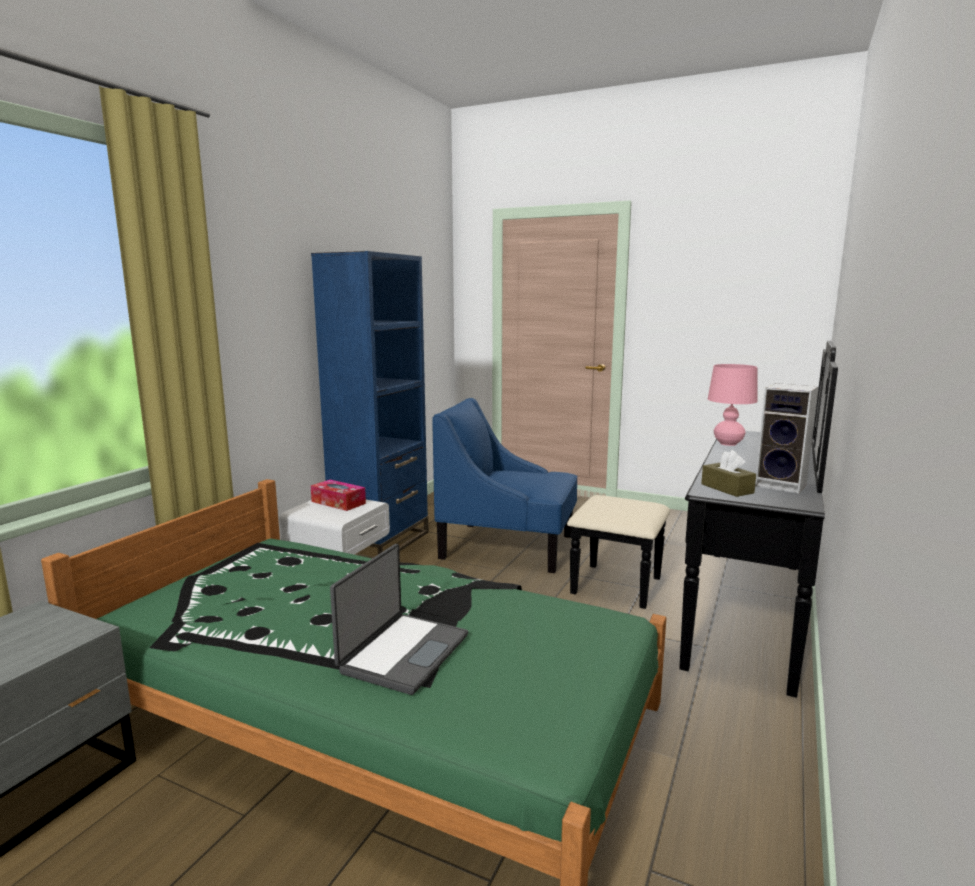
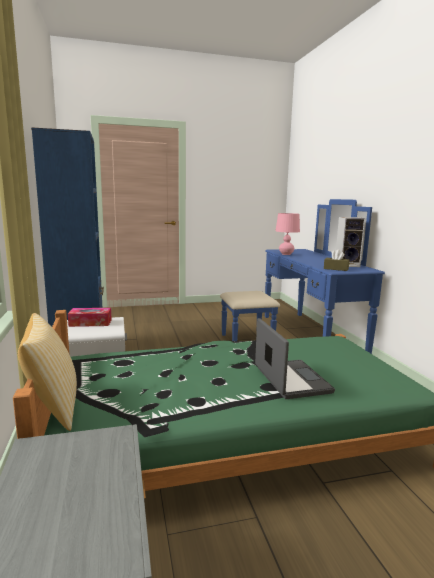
camera: 40 degrees left, 0 degrees up
(154, 587) = (53, 408): none -> pillow
(508, 546) = (166, 337): blue armchair -> none
(714, 605) = (296, 336): black dresser -> blue dresser

